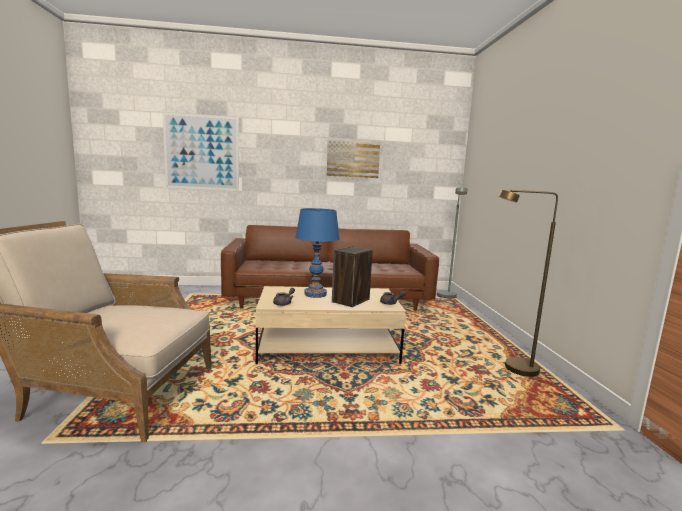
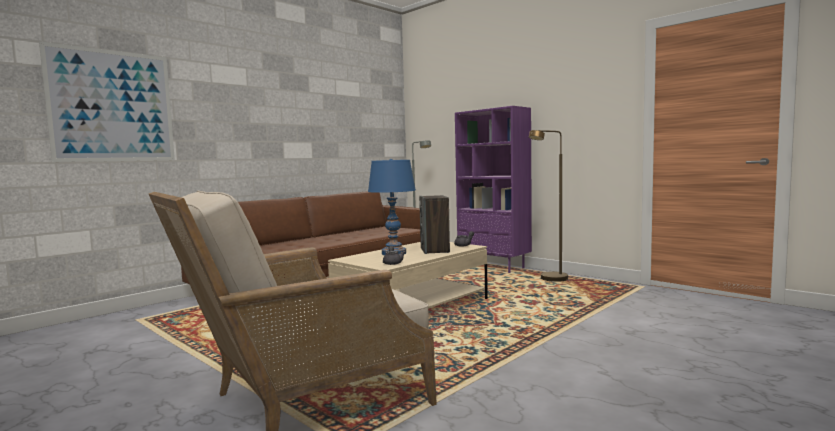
camera: 40 degrees left, 5 degrees down
(353, 159) = (308, 115): picture -> none
(488, 332) = (494, 267): none -> purple bookcase

